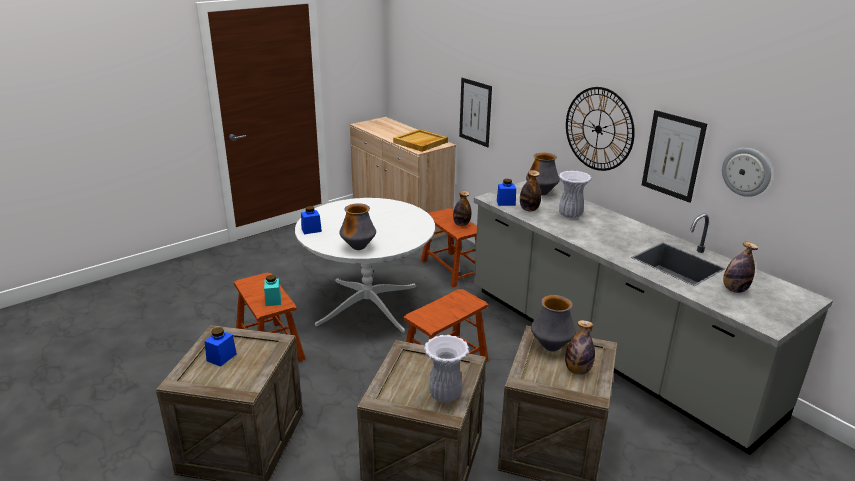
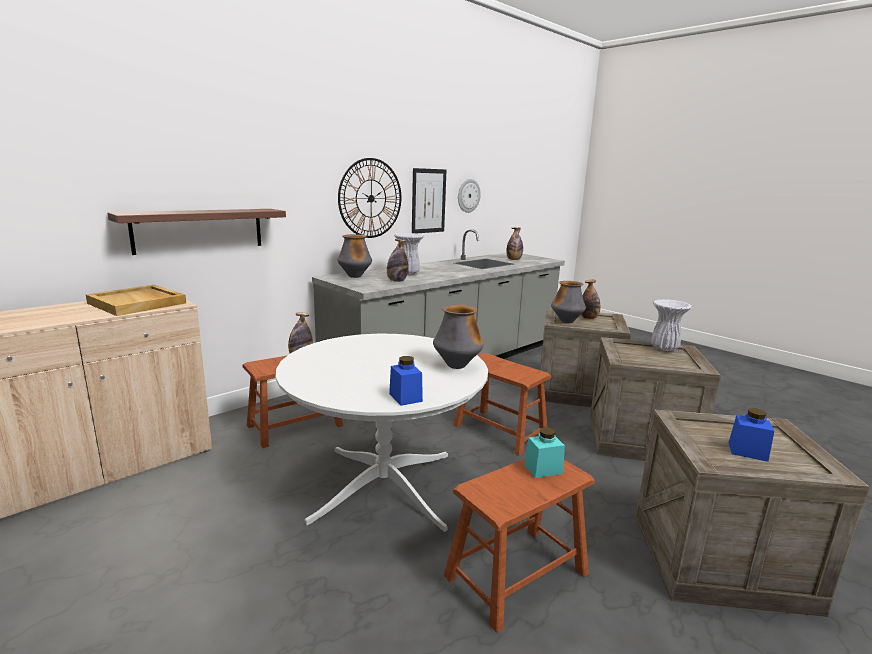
camera: 95 degrees left, 10 degrees down
(475, 112) = (199, 230): picture -> shelf
(506, 202) = (380, 285): blue jar -> none

